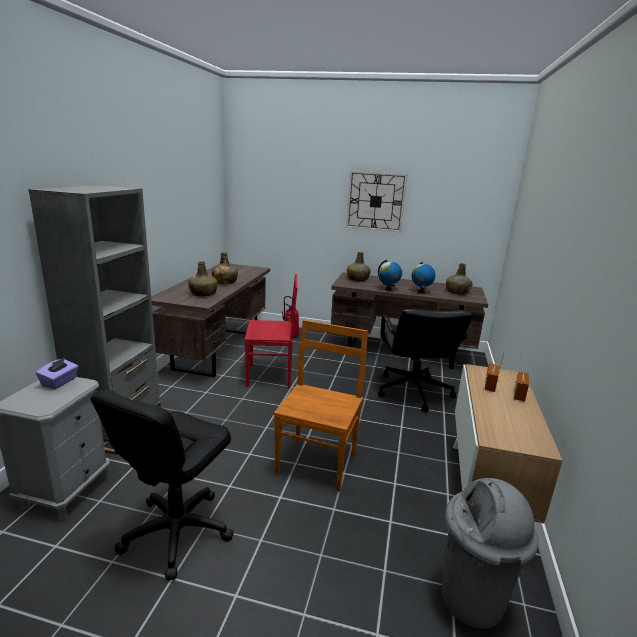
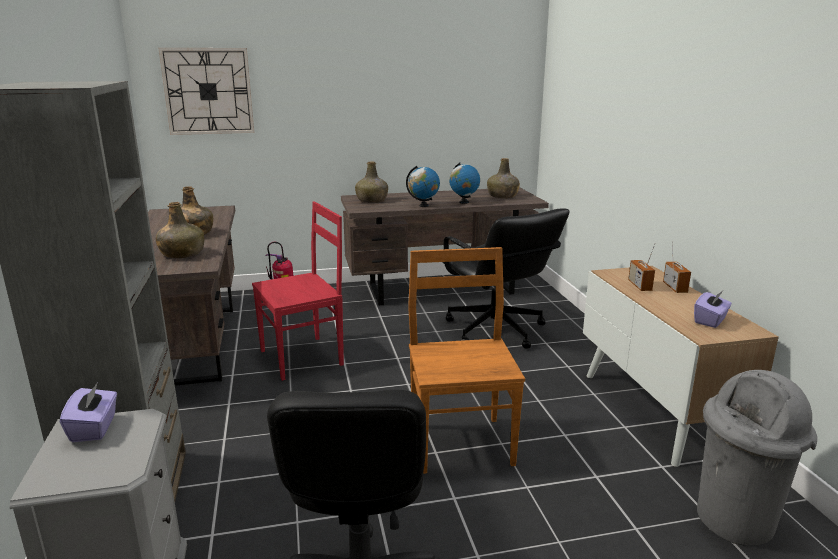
camera: 25 degrees left, 0 degrees up
(375, 201) = (374, 90): wall clock -> wall clock (208, 91)
(514, 429) = (710, 321): none -> purple tissue box

